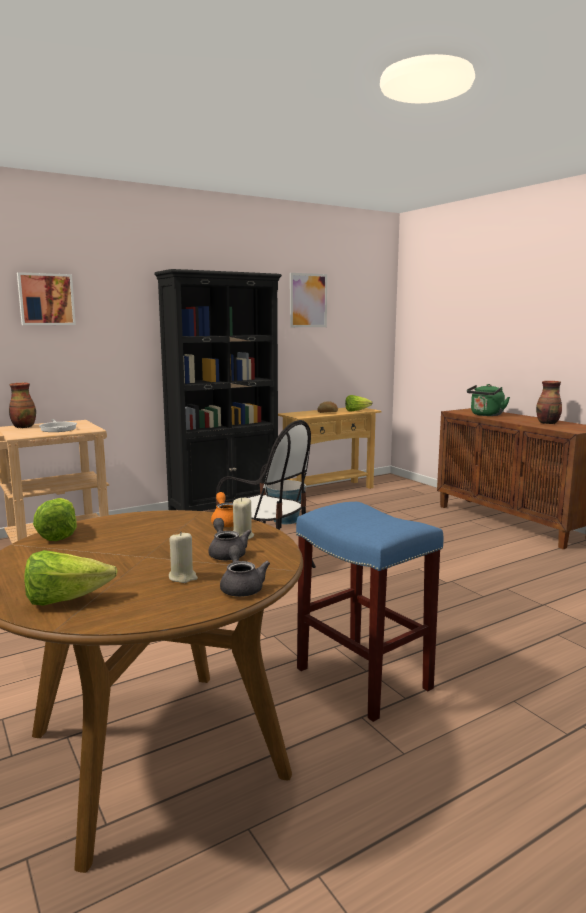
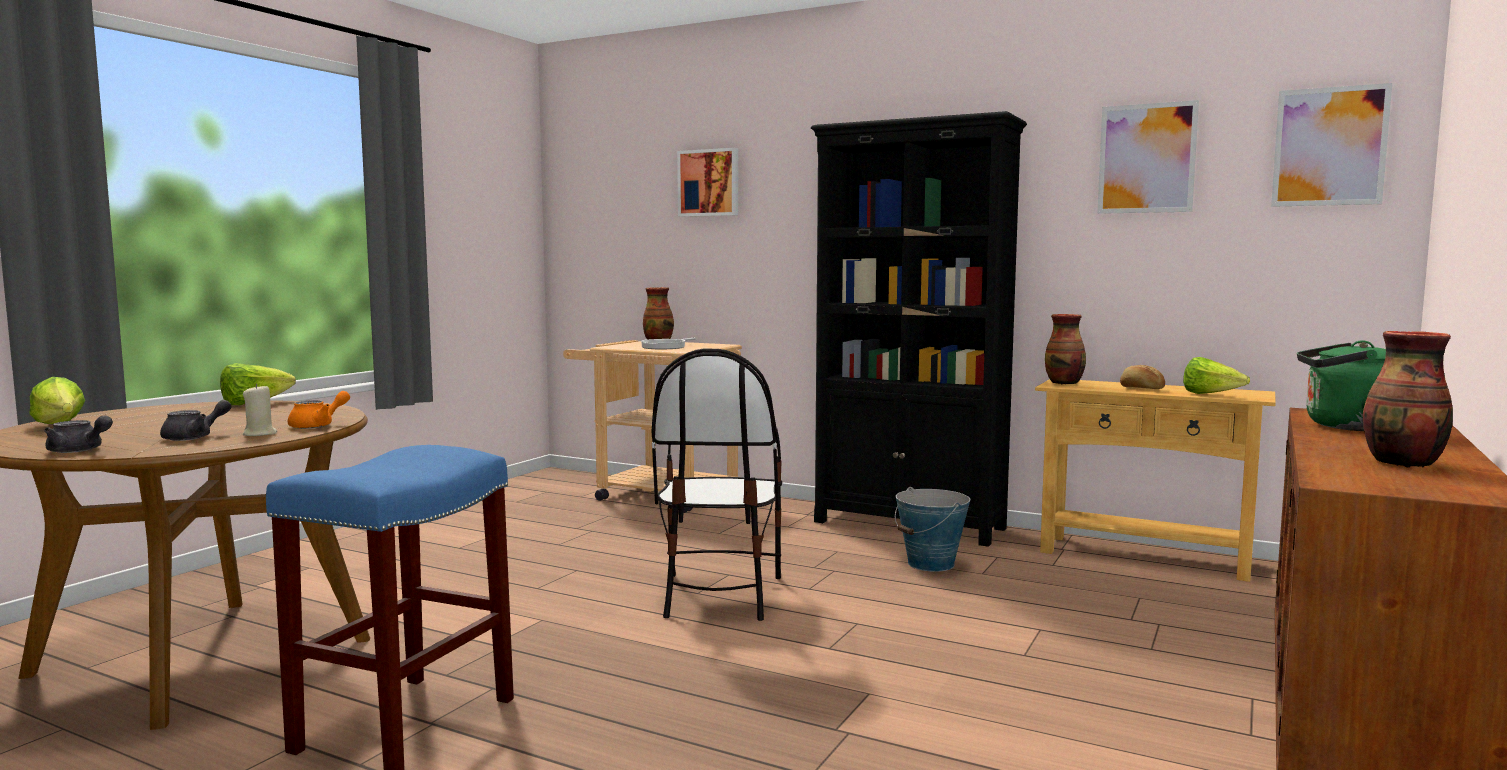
camera: 60 degrees right, 5 degrees down
(183, 577) = (115, 437): beige candle -> none
(241, 587) = (79, 451): grey teapot -> grey teapot turned 60 degrees clockwise
(296, 415) = (1065, 383): none -> vase
(368, 300) = (1329, 146): none -> picture

